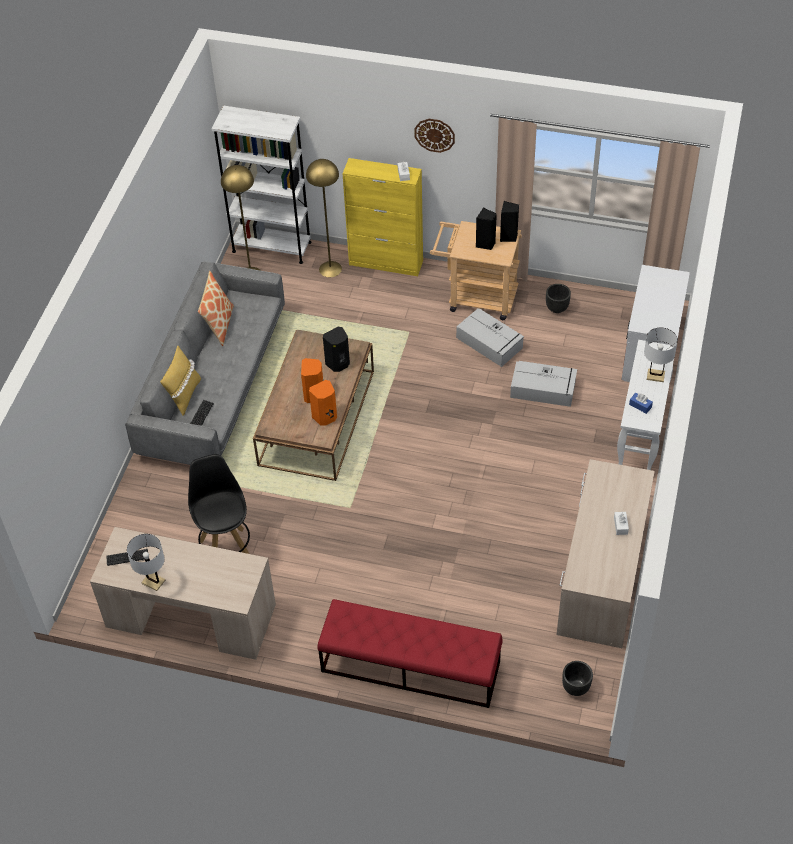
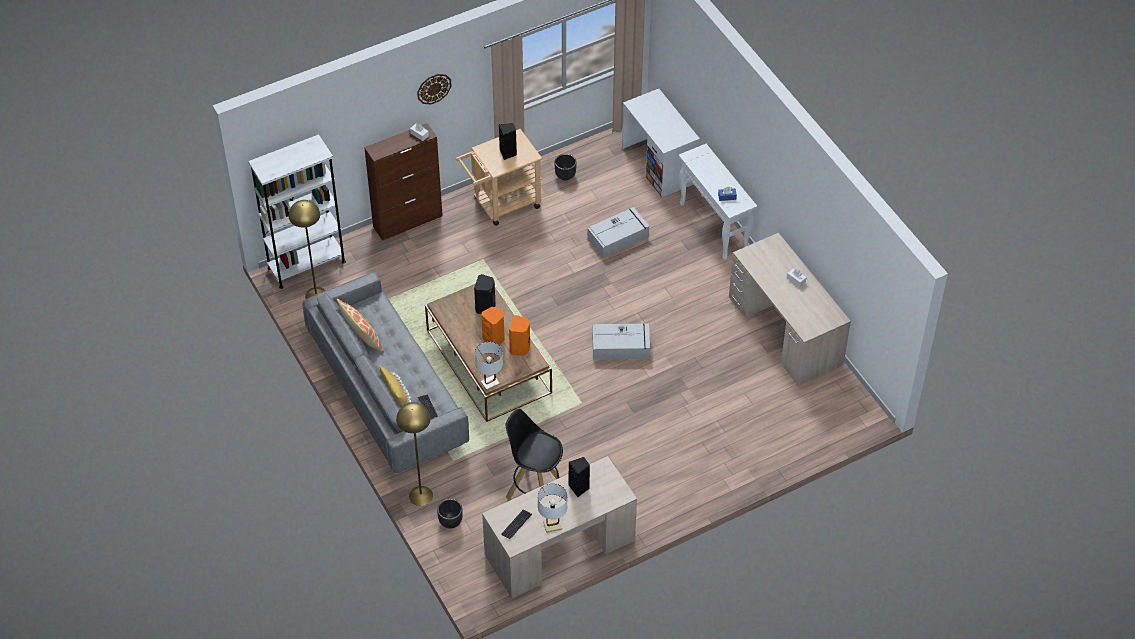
camera: 45 degrees left, 0 degrees up
(330, 269) = (371, 252): yellow floor lamp -> yellow floor lamp (420, 495)
(386, 263) = (408, 221): yellow cabinet -> brown cabinet
(410, 667) = (734, 470): red bench -> none
(490, 343) = (548, 230): grey storage box -> grey storage box (621, 346)
(508, 237) = (518, 138): black speaker -> black speaker (579, 488)
(575, 688) = (842, 408): black planter -> black planter (450, 522)
(655, 376) = (715, 171): white table lamp -> white table lamp (490, 383)

